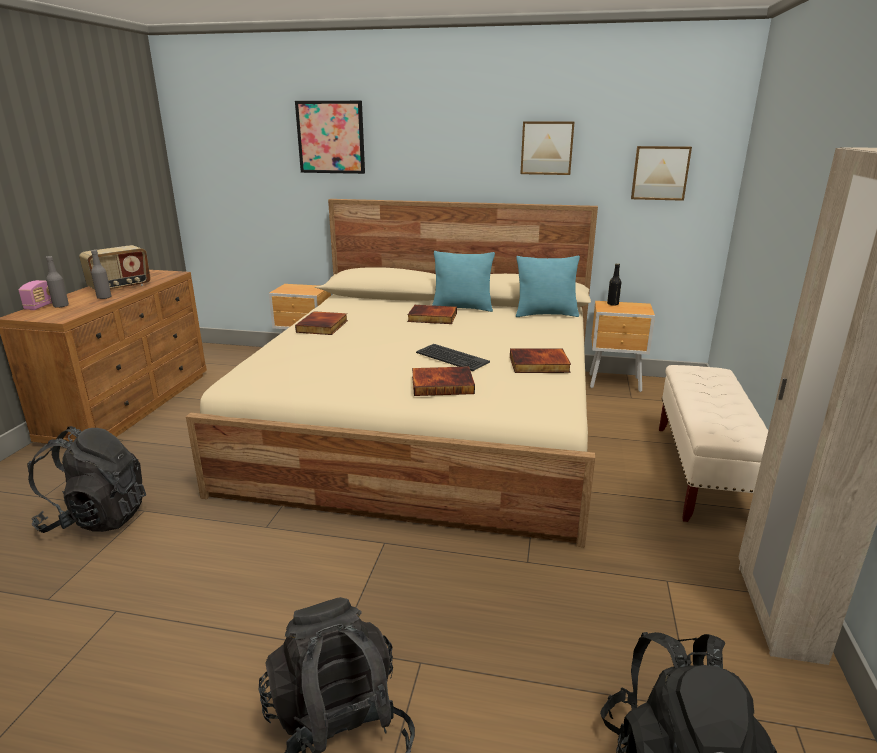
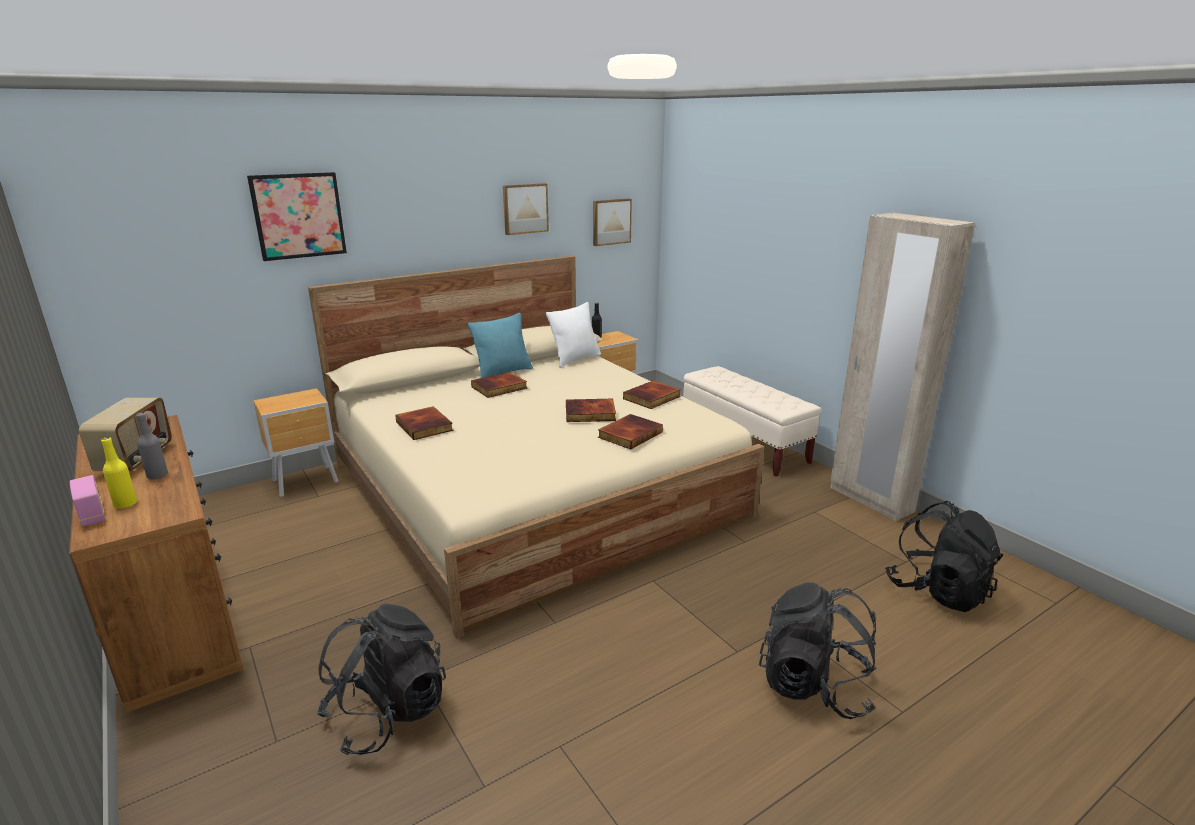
camera: 45 degrees left, 0 degrees up
(61, 306) = (126, 504): grey bottle -> yellow bottle
(451, 358) = (589, 414): keyboard -> book
(546, 314) = (575, 359): turquoise pillow -> white pillow

